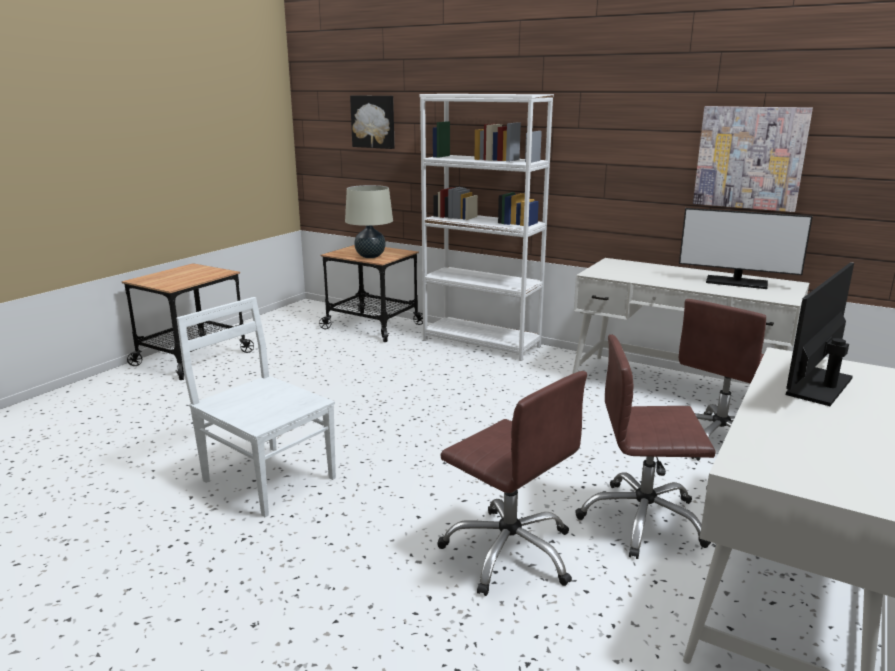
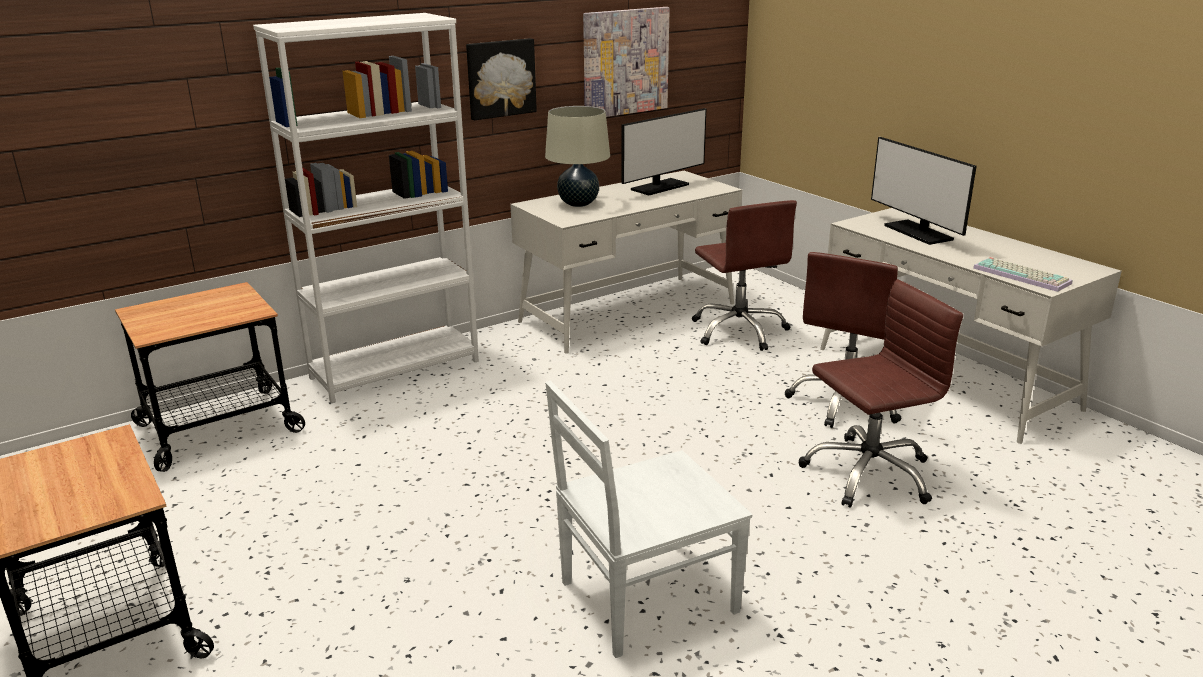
camera: 65 degrees left, 5 degrees up
(370, 256) = (219, 314): beige table lamp -> beige table lamp (578, 204)
(373, 121) = (95, 87): picture -> picture (500, 78)
(763, 452) = (1023, 275): none -> keyboard

